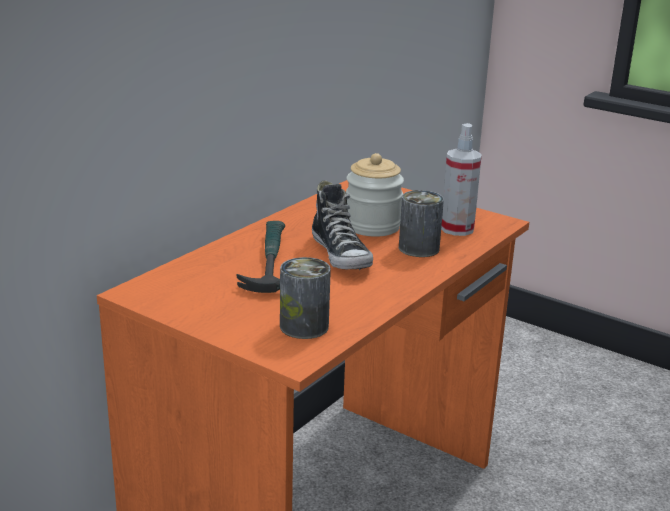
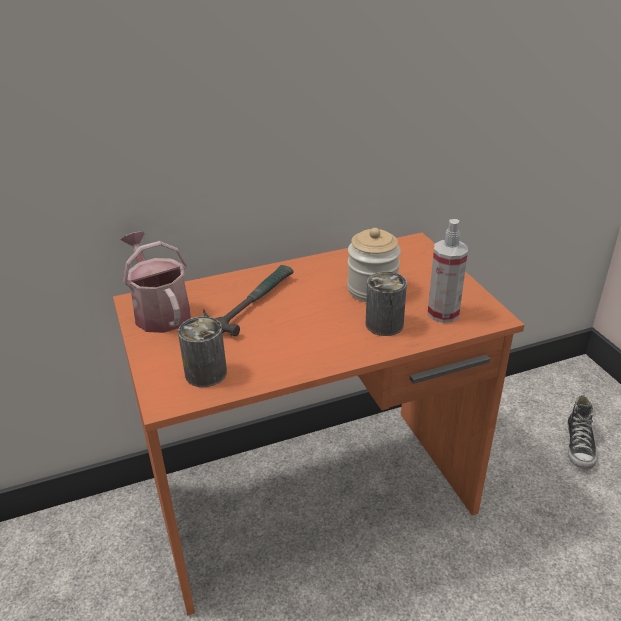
camera: 35 degrees right, 10 degrees up
(177, 293) = (159, 311): none -> watering can
(341, 255) = (314, 311): shoe -> shoe (579, 446)

